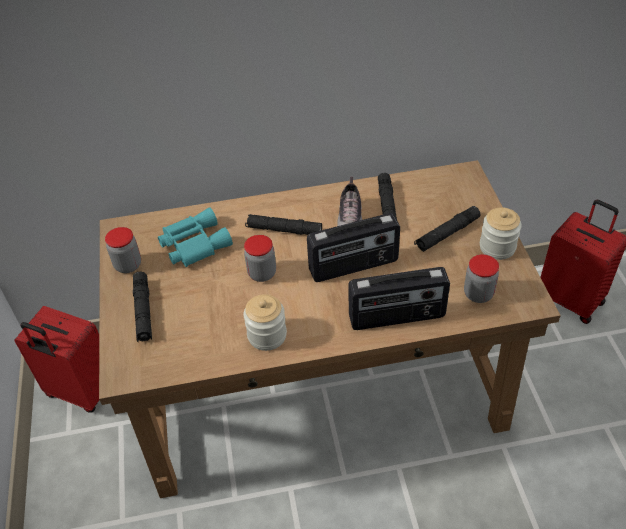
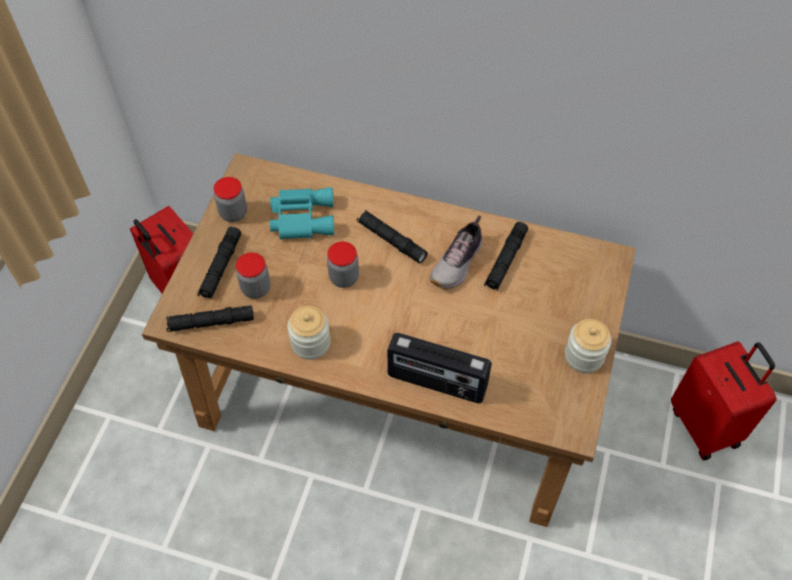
camera: 25 degrees right, 10 degrees up
(354, 266) = (431, 310): radio -> none
(447, 234) = (544, 317): black flashlight -> black flashlight (211, 322)
(478, 294) = (529, 396): jar -> jar (256, 288)

